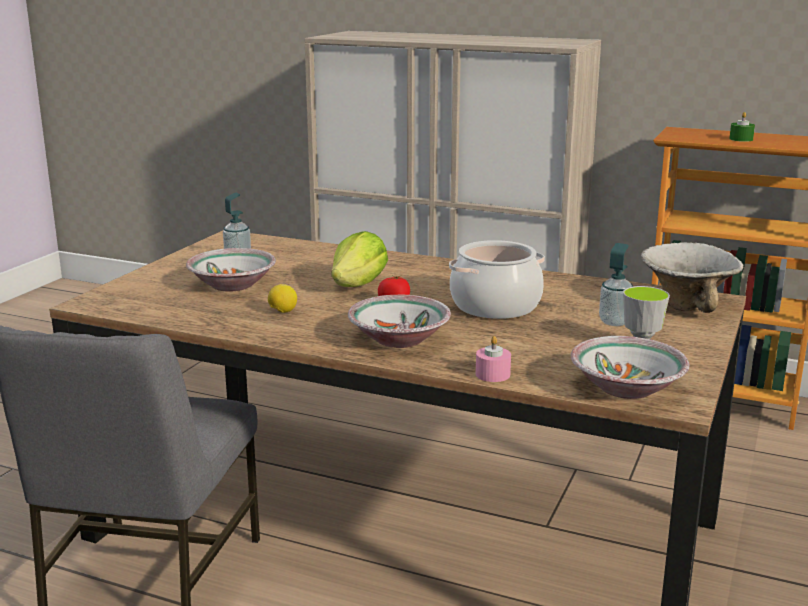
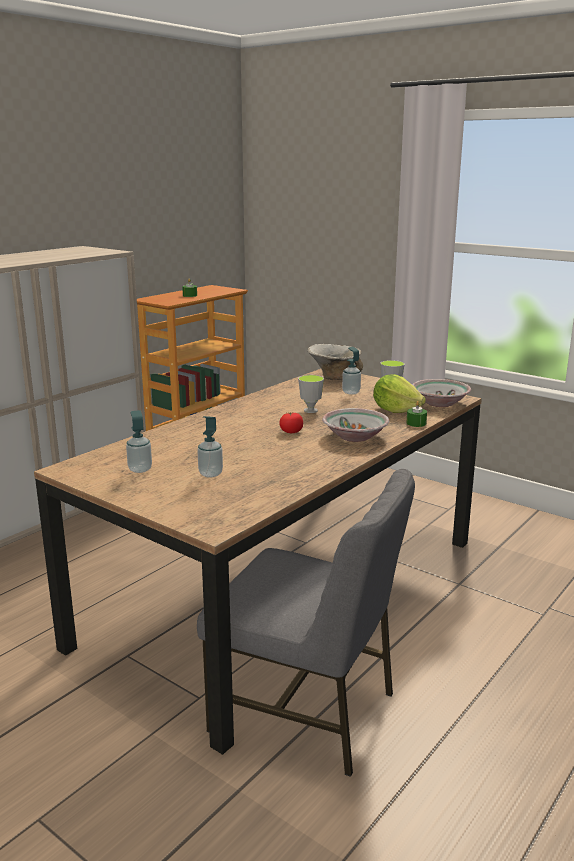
camera: 75 degrees left, 0 degrees up
(233, 285) = (210, 474): bowl -> soap dispenser
(282, 312) = (285, 462): lemon -> none
(359, 285) = (243, 437): lettuce -> lettuce (396, 410)
(492, 374) = (416, 423): pink candle -> green candle
(495, 306) = (310, 410): cooking pot -> cup

